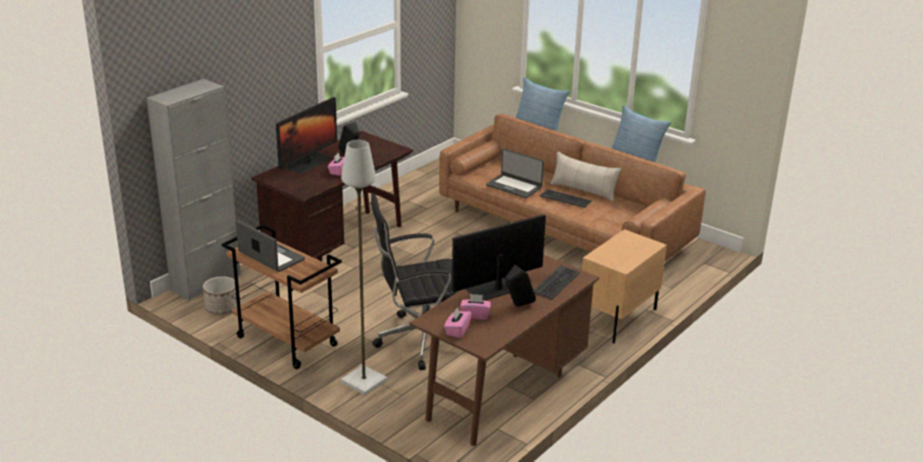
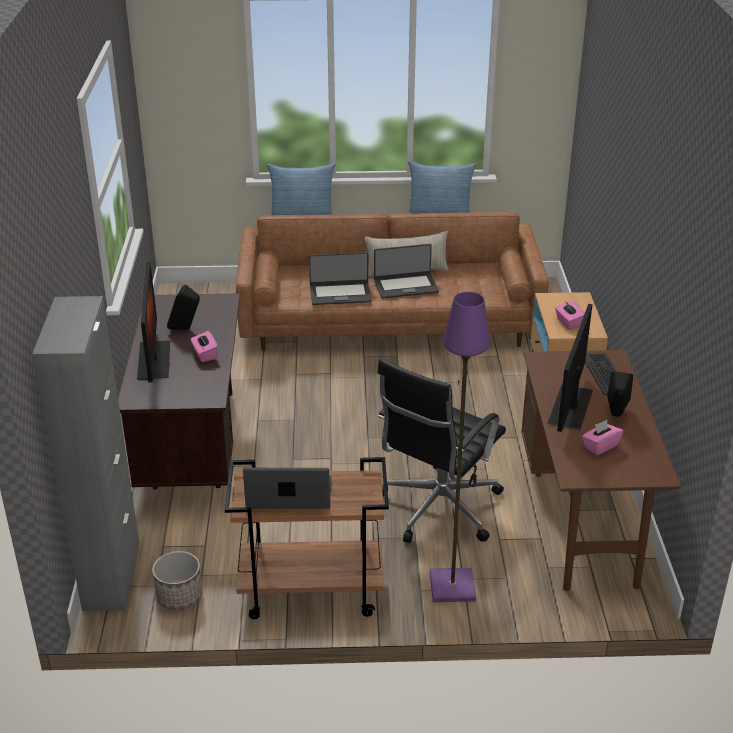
camera: 40 degrees left, 5 degrees up
(363, 381) = (451, 587): grey floor lamp -> purple floor lamp
(457, 330) = (613, 471): pink tissue box -> pink tissue box (568, 322)
(565, 199) = (405, 286): keyboard -> laptop

